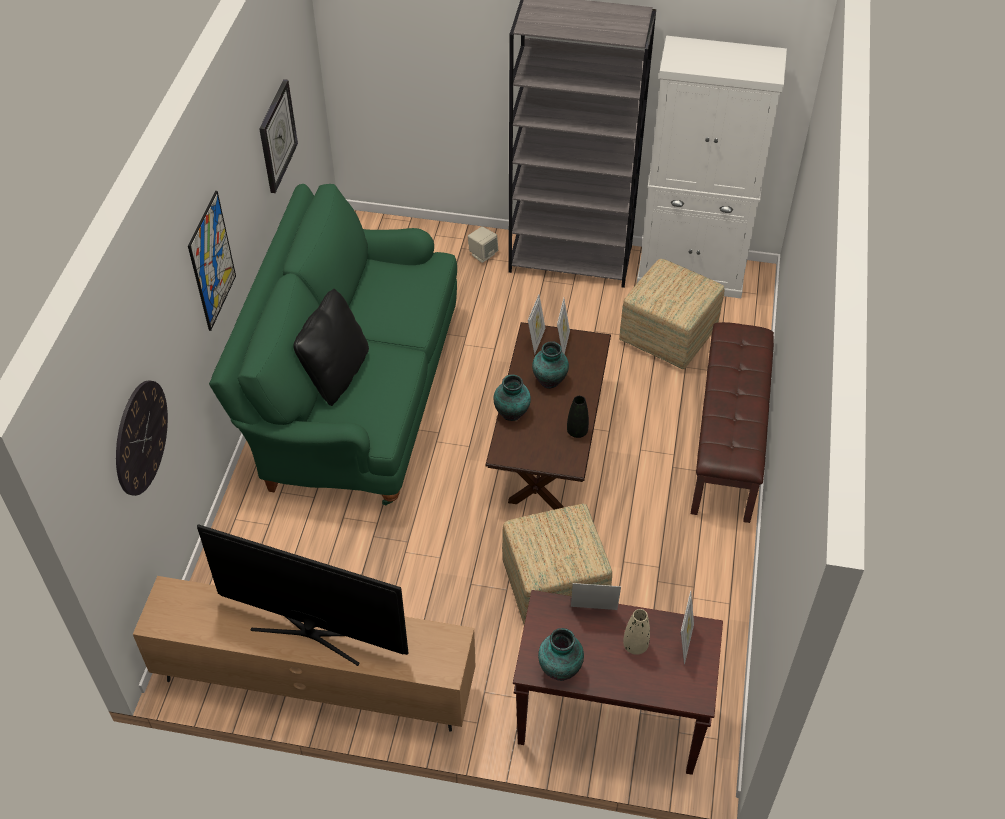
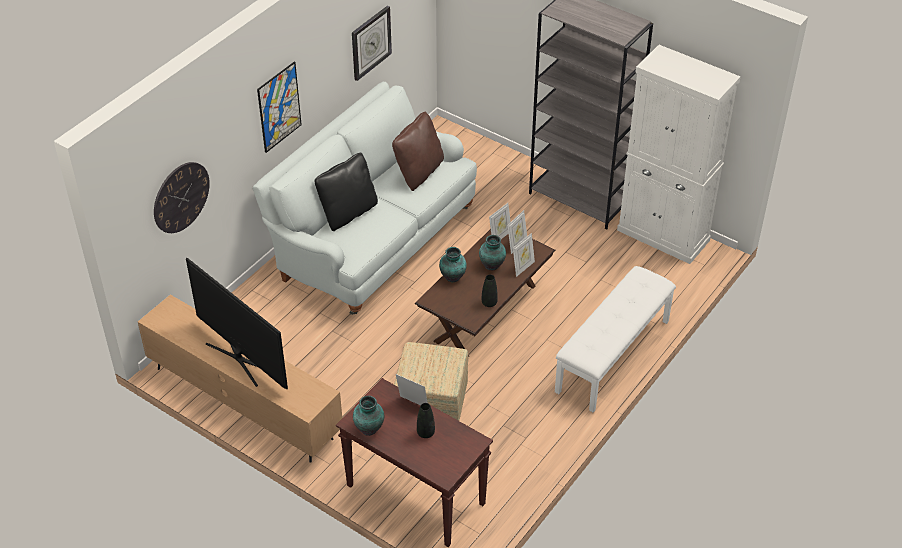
camera: 25 degrees right, 5 degrees down
(353, 396) = (372, 240): green sofa -> white sofa
(394, 290) = (419, 172): none -> brown pillow
(483, 254) = (518, 176): beige speaker -> none
(635, 645) = (425, 433): beige vase -> black vase
(667, 335) = (616, 271): ottoman -> none
(684, 642) = (458, 443): picture frame -> picture frame (523, 267)
(728, 442) = (613, 356): brown bench -> white bench

